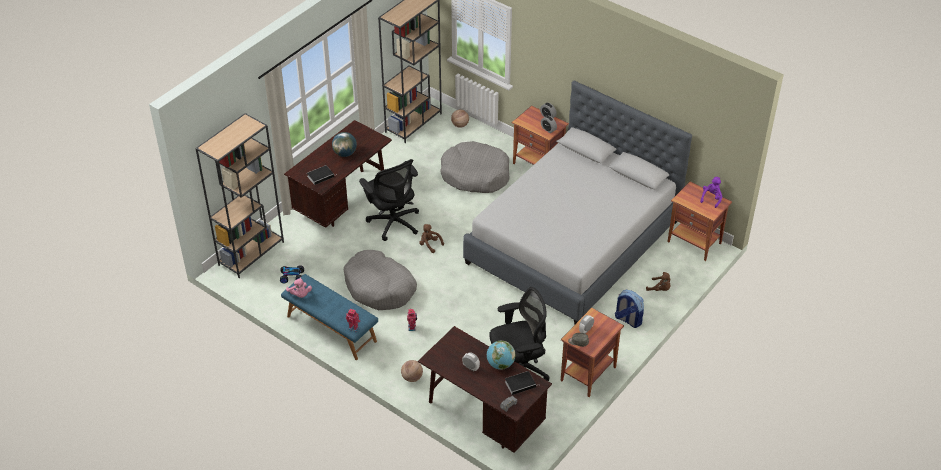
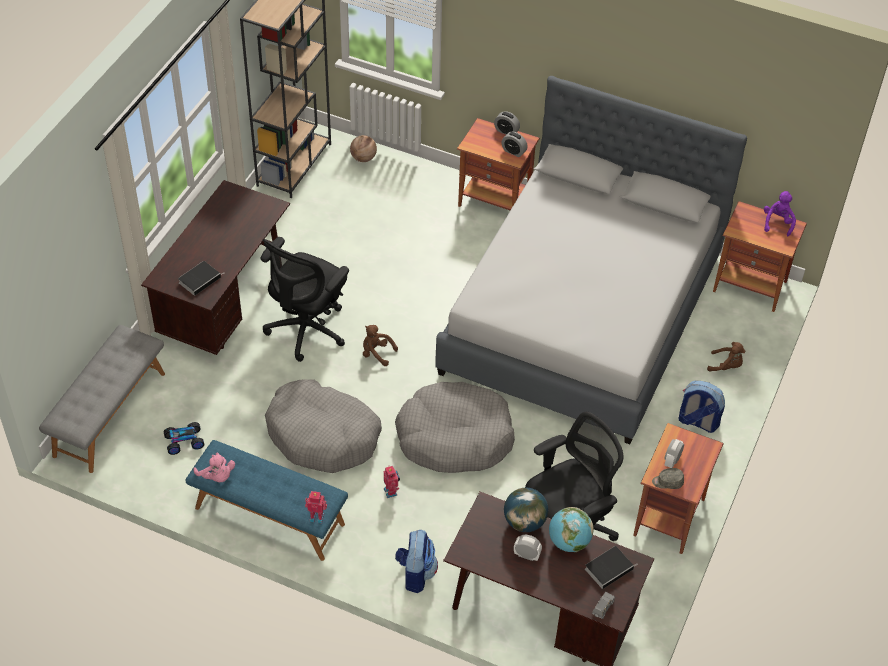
camera: 15 degrees left, 5 degrees up
(251, 253) = (109, 413): bookcase -> grey bench
(345, 153) = (226, 236): globe -> globe (524, 521)
(391, 221) = (308, 325): black office chair -> black office chair turned 75 degrees clockwise
(412, 378) = (415, 573): basketball -> backpack
(475, 175) = (409, 232): grey dog bed -> grey dog bed (454, 437)

